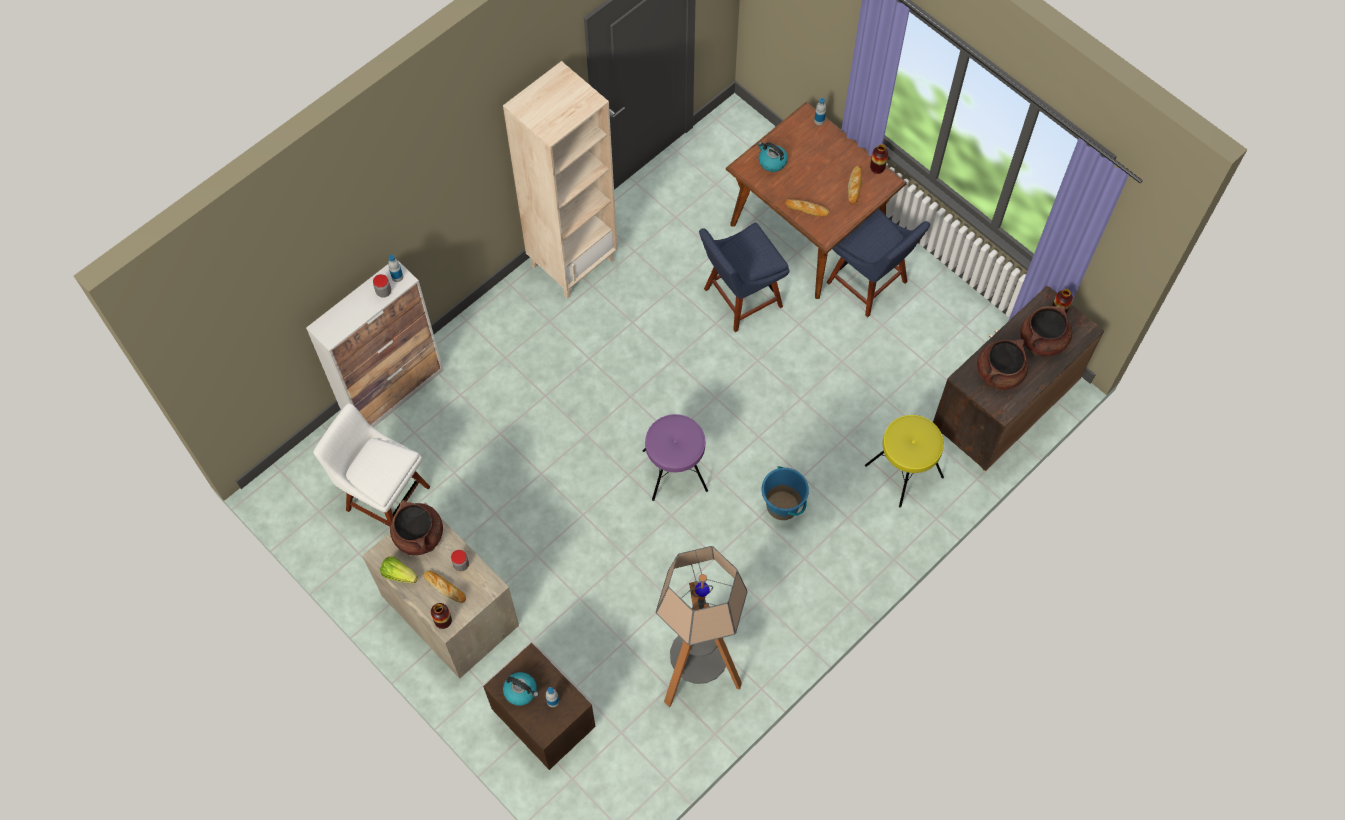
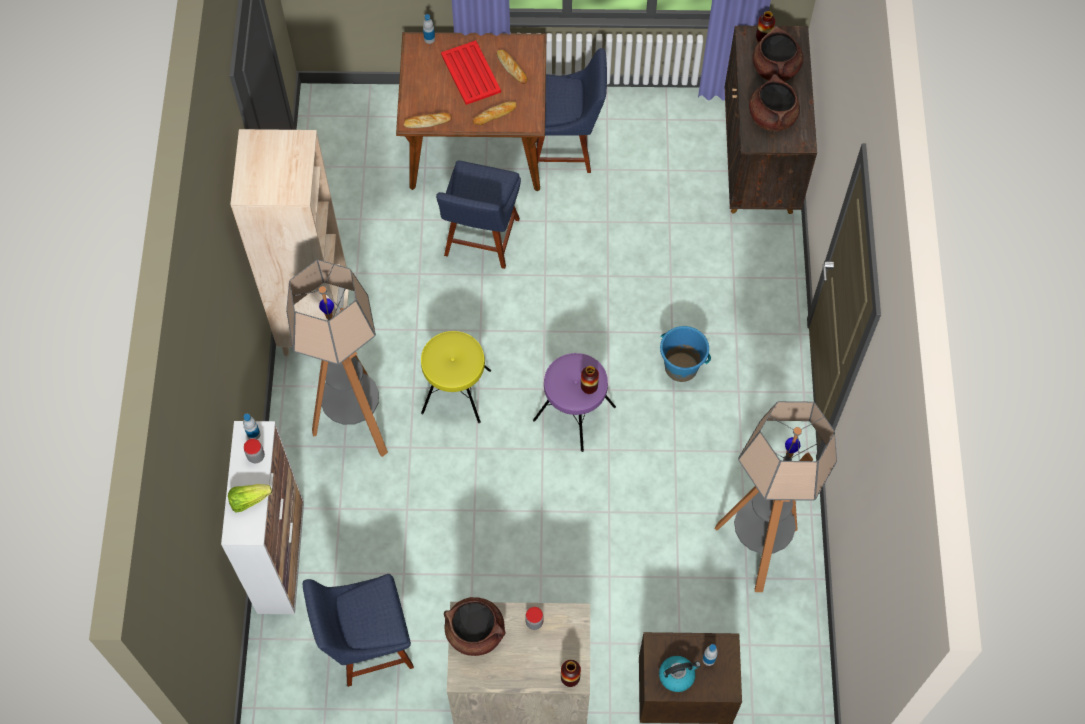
camera: 45 degrees left, 0 degrees up
(384, 496) = (367, 645): white chair -> blue chair
(399, 574) = (493, 677): lettuce -> lettuce (249, 500)
(445, 587) = (541, 651): bread -> bread (427, 122)
(528, 350) = (356, 424): none -> floor lamp
(771, 162) = (427, 100): kettle -> none
(821, 167) = (471, 74): none -> red tray
(877, 168) = (513, 40): vase -> vase (589, 387)
(904, 470) = (738, 263): yellow stool -> yellow stool (455, 391)

